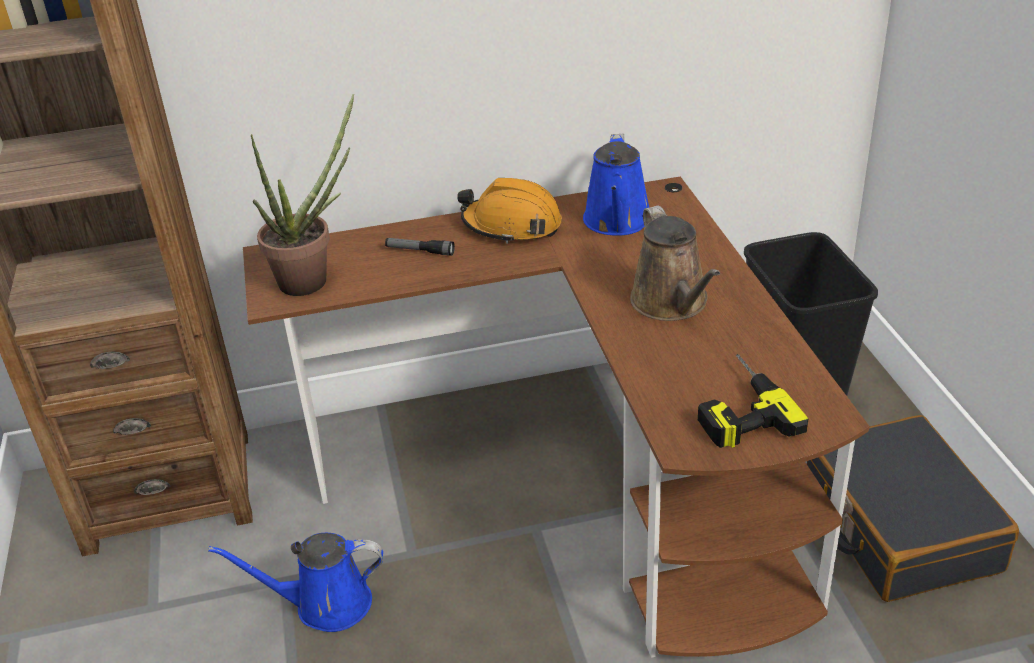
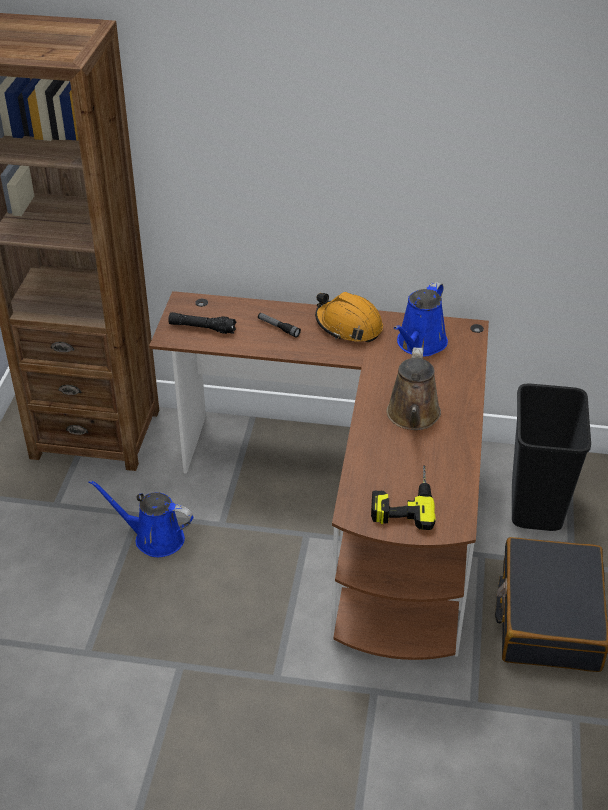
camera: 20 degrees right, 5 degrees up
(313, 279) = (202, 328): potted plant -> black flashlight

